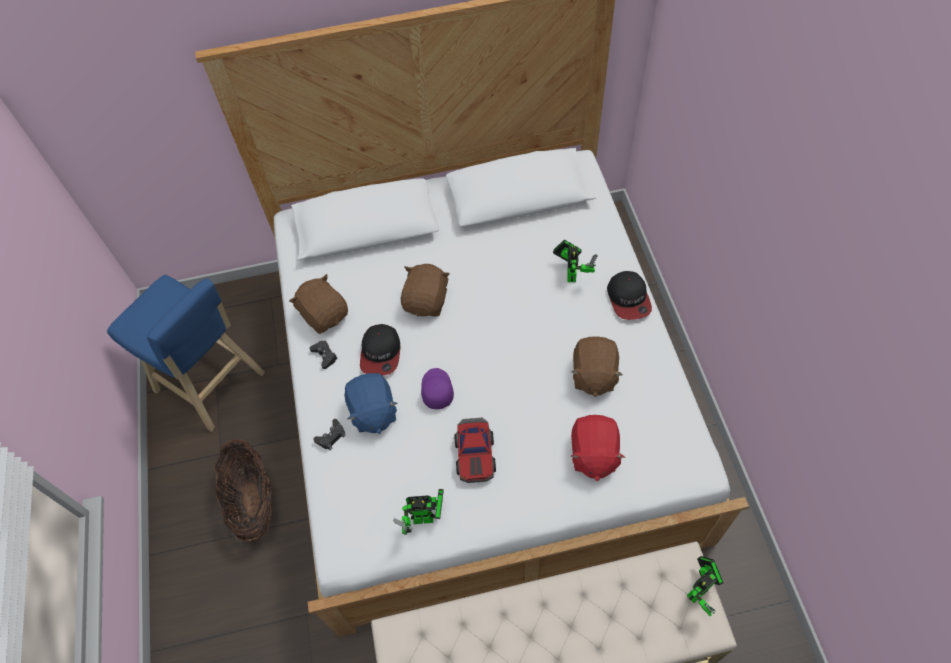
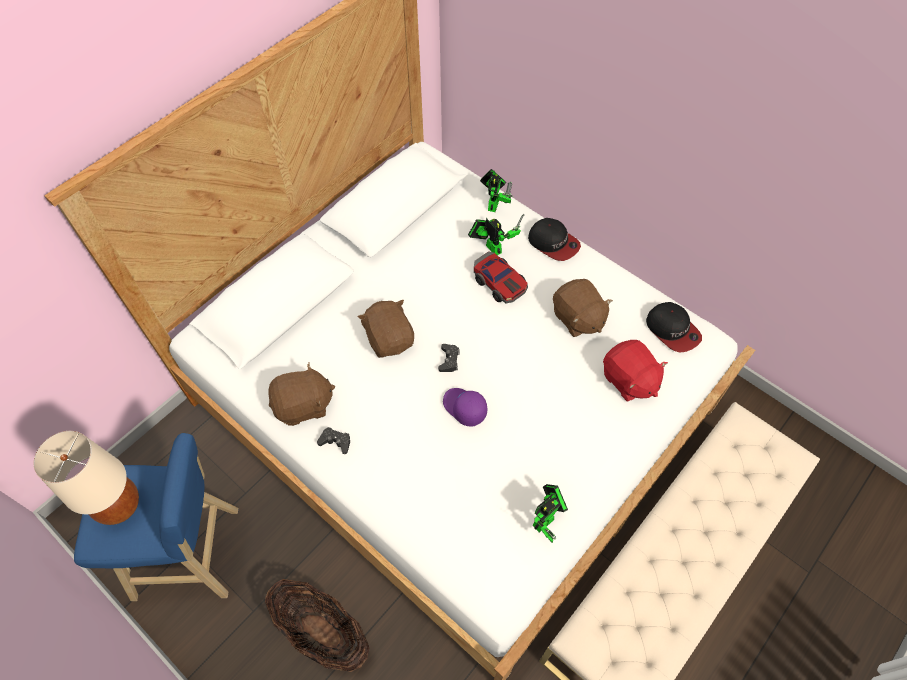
camera: 40 degrees left, 0 degrees up
(156, 310) = (119, 506): none -> beige table lamp
(324, 314) = (304, 405): brown plush toy -> brown plush toy turned 150 degrees clockwise
(331, 436) = (403, 508): black game controller -> black game controller (449, 360)
(373, 412) = (423, 462): blue plush toy -> none
(381, 353) = (387, 407): cap -> cap (672, 330)
(475, 454) = (540, 440): toy car -> toy car (499, 283)
(699, 590) = (767, 436): toy robot -> toy robot (494, 203)

